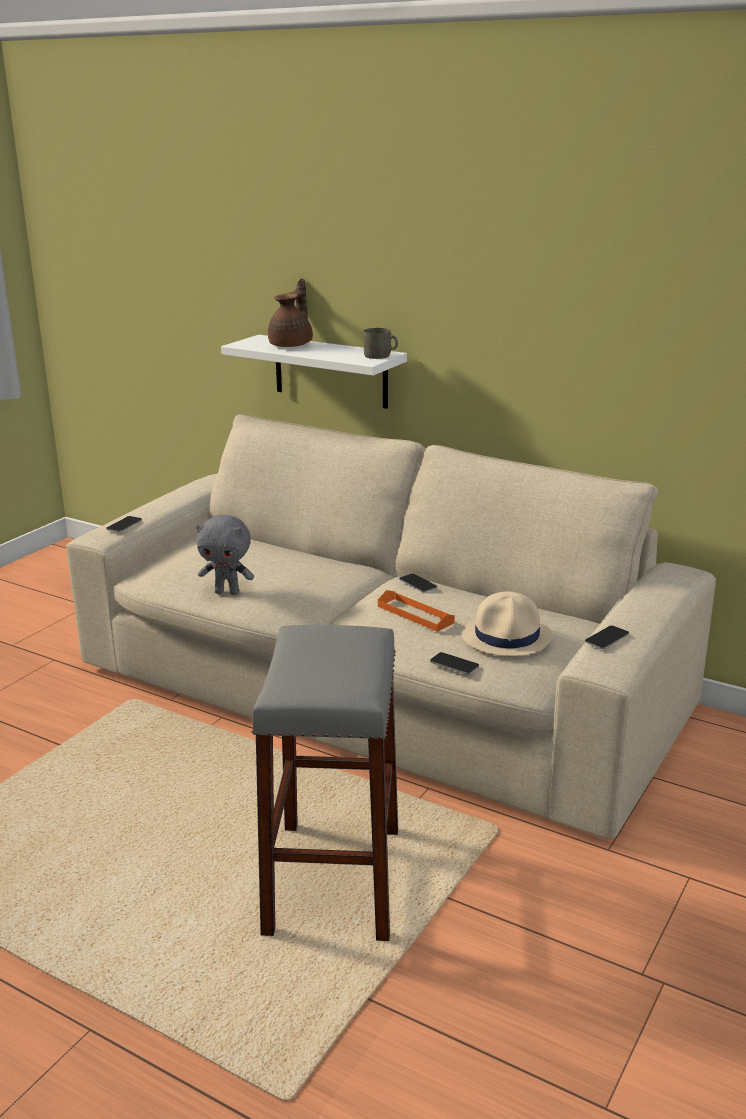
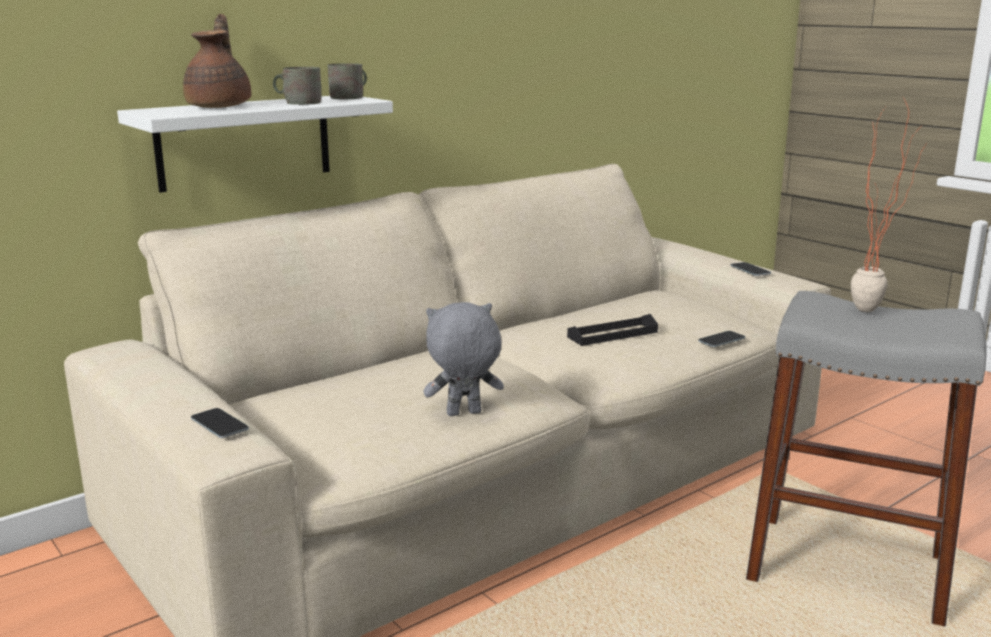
camera: 70 degrees left, 5 degrees down
(227, 592) = (463, 414): grey plush toy -> grey plush toy turned 135 degrees counterclockwise
(292, 345) = (221, 106): brown teapot -> brown teapot turned 45 degrees clockwise
(331, 353) = (298, 102): none -> grey mug
(346, 661) = (876, 310): none -> potted plant
(415, 614) = (612, 334): orange tray -> black tray
(418, 583) = (536, 324): phone -> none
(507, 636) = (680, 313): beige hat -> none

